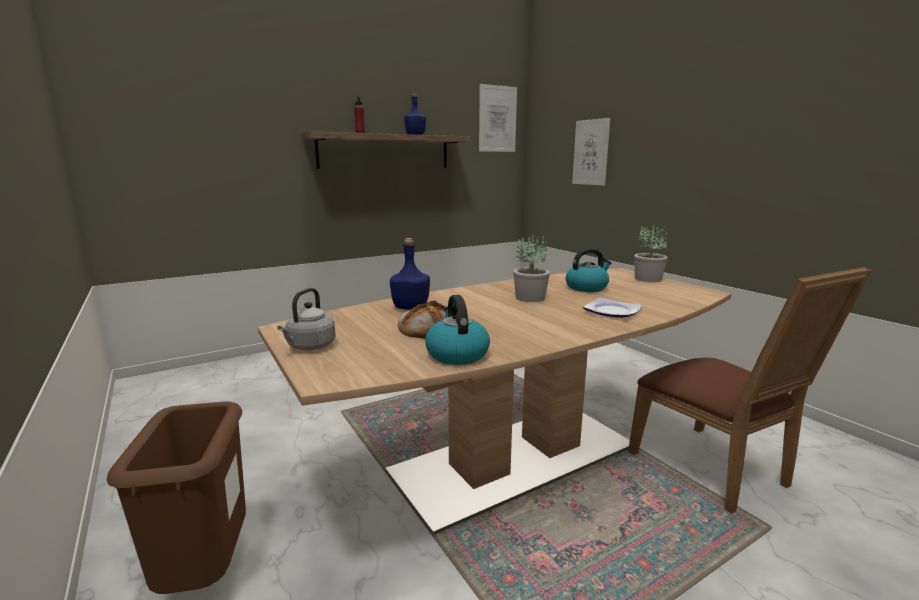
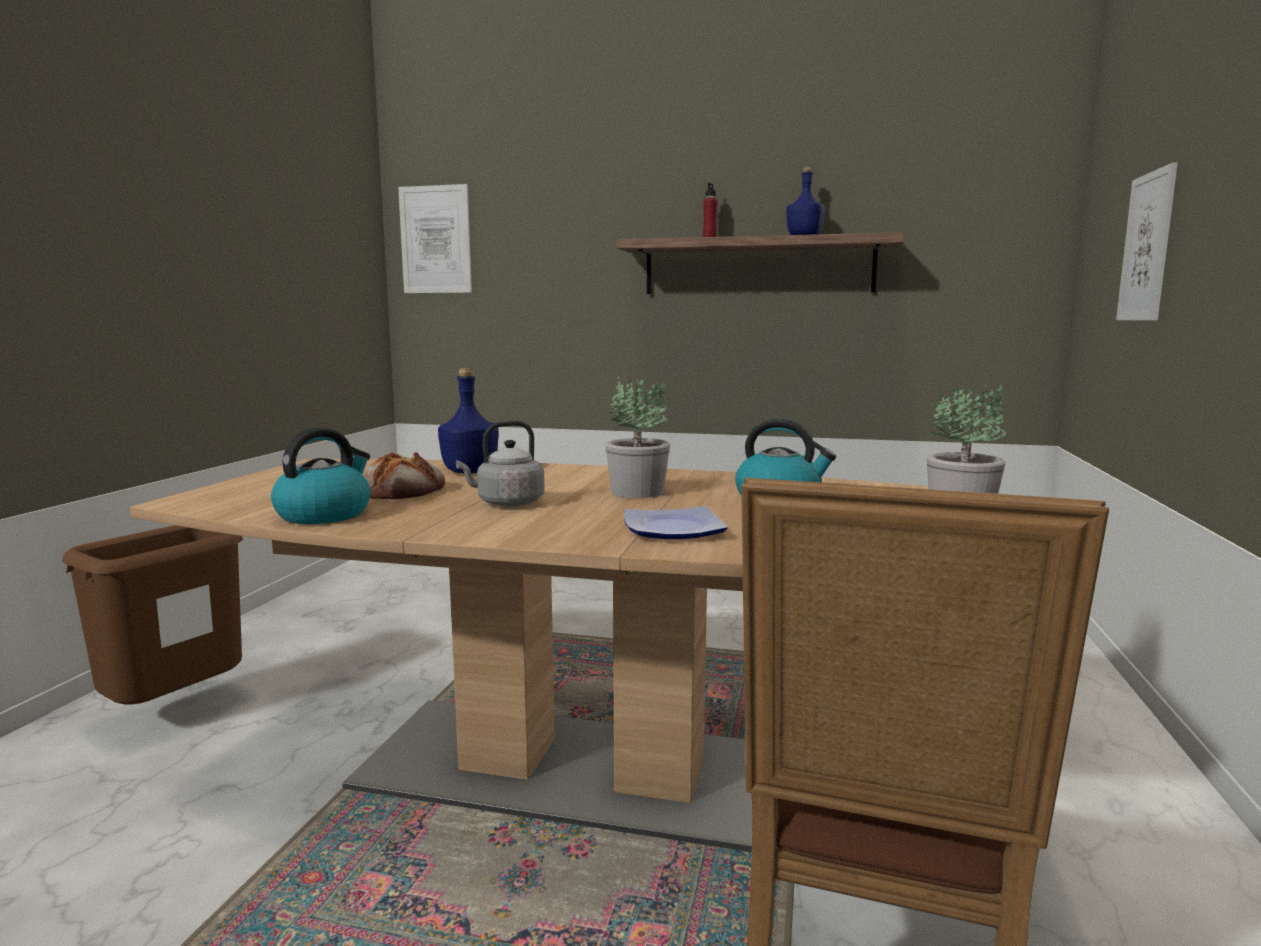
camera: 45 degrees right, 5 degrees down
(309, 347) = (268, 479): grey kettle -> grey kettle (507, 503)
(497, 119) = (1004, 197): picture -> picture (435, 240)

